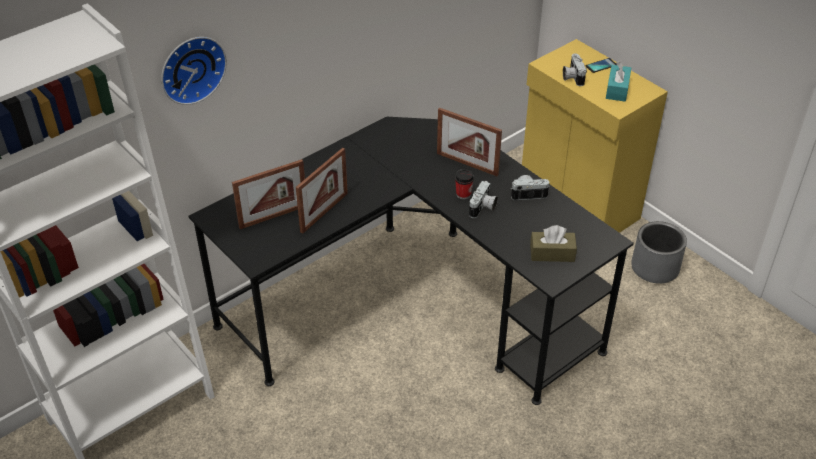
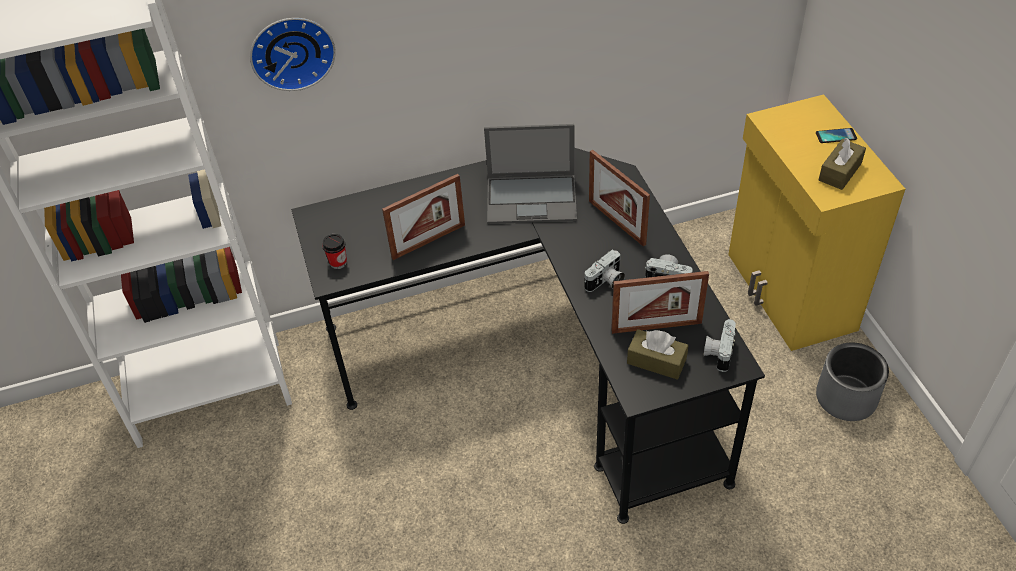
camera: 25 degrees right, 5 degrees up
(273, 216) = (374, 232): picture frame -> picture frame (656, 327)
(391, 162) = (532, 199): none -> laptop
(463, 194) = (592, 259): cup -> cup (338, 262)
(572, 77) = (791, 143): camera -> camera (718, 352)
(617, 89) = (840, 172): turquoise tissue box -> brown tissue box

